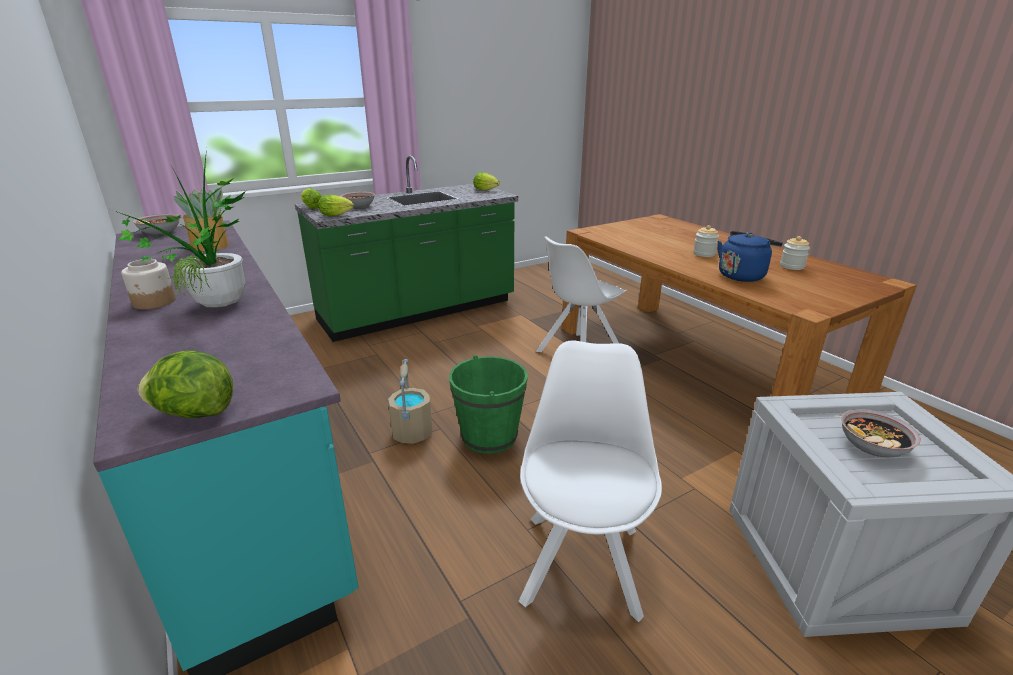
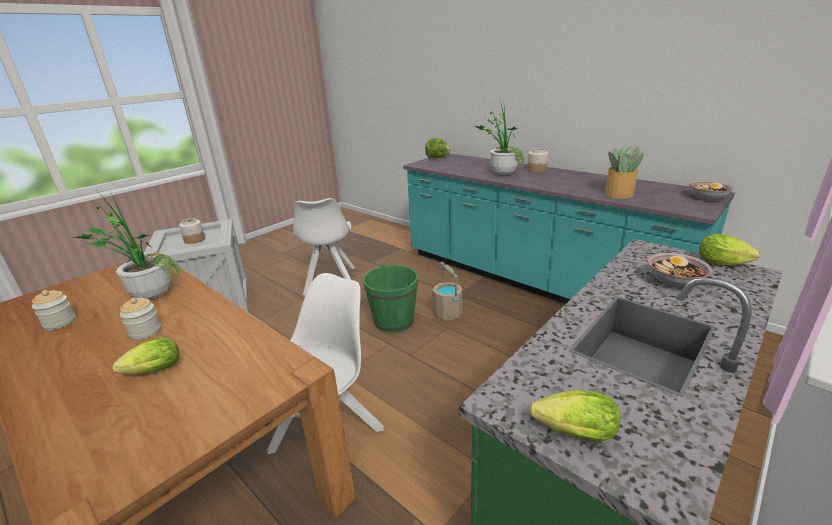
camera: 165 degrees right, 0 degrees up
(337, 215) = (643, 253): lettuce -> lettuce (151, 372)
(742, 275) = (147, 294): blue kettle -> potted plant
(872, 446) = (194, 240): bowl -> jar

